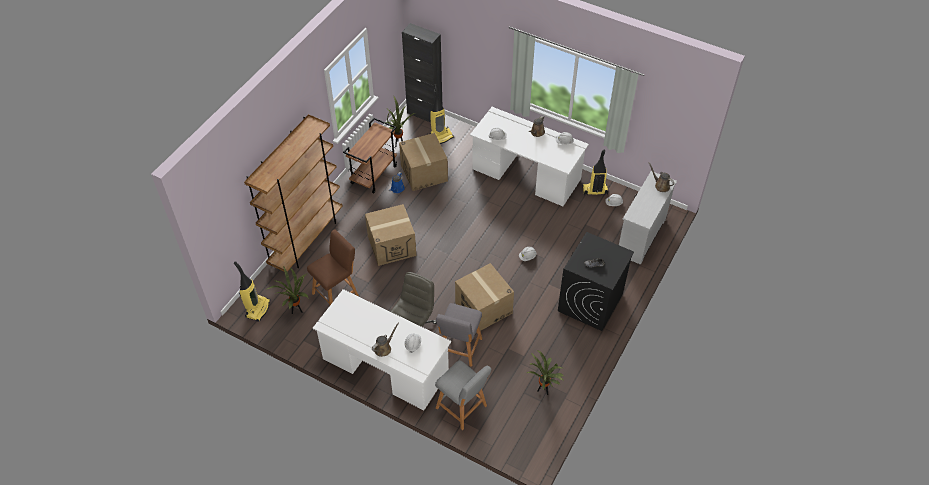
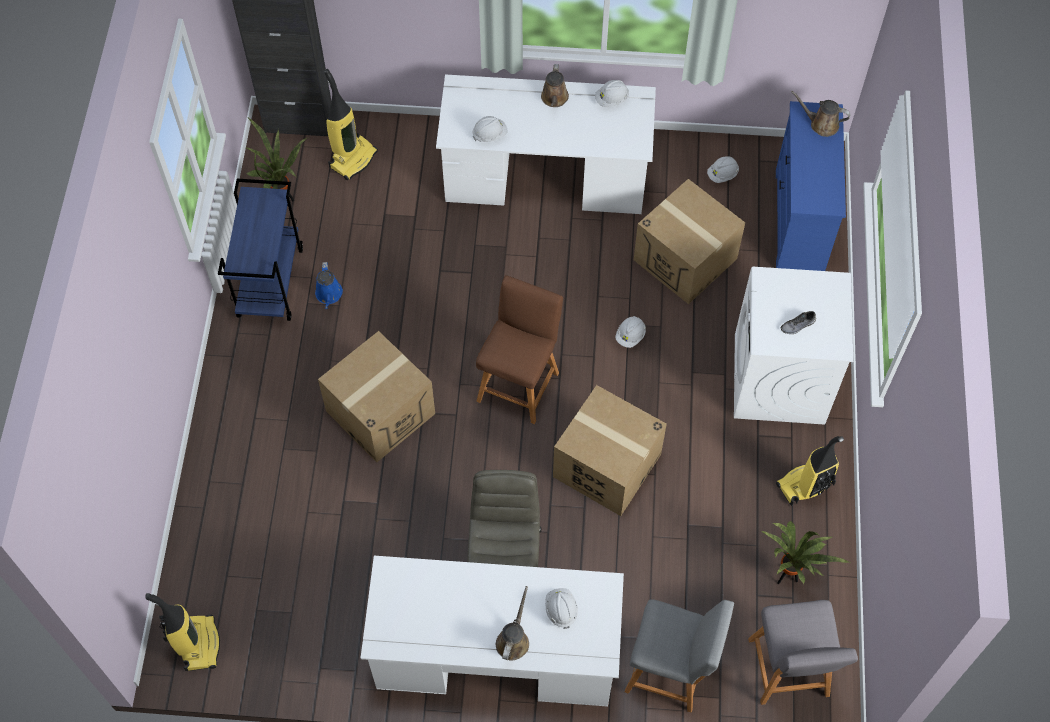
camera: 25 degrees left, 10 degrees up
(296, 310) = (274, 615): potted plant -> none
(306, 240) = (215, 465): brown bookcase -> none
(337, 293) = (331, 549): brown stool -> brown stool (519, 383)
(374, 174) = (270, 281): brown cart -> blue cart
(424, 173) = (362, 243): cardboard box -> cardboard box (685, 259)
(459, 349) = (607, 563): grey stool -> grey stool (789, 672)
(590, 303) = (779, 379): black washing machine -> white washing machine
(594, 191) = (679, 163): vacuum cleaner -> vacuum cleaner (805, 486)
(641, 237) = (799, 221): white dresser -> blue dresser

